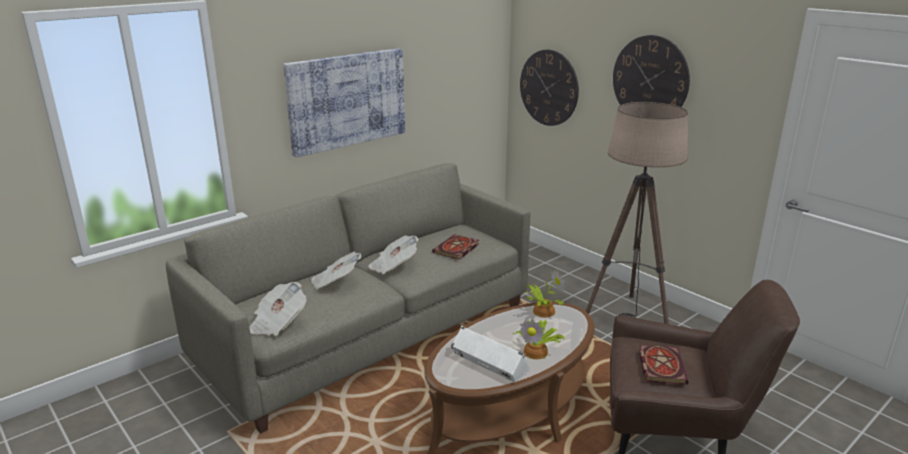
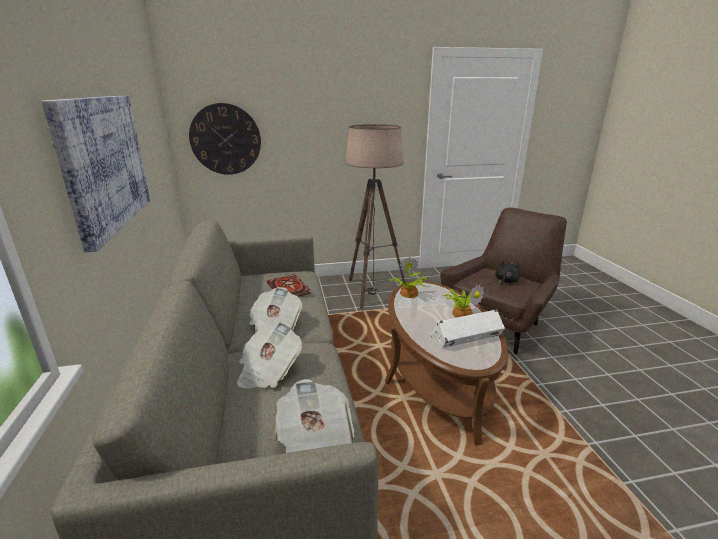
camera: 60 degrees left, 0 degrees up
(650, 79) = (328, 113): wall clock -> none
(660, 366) = (505, 281): book -> black plush toy

